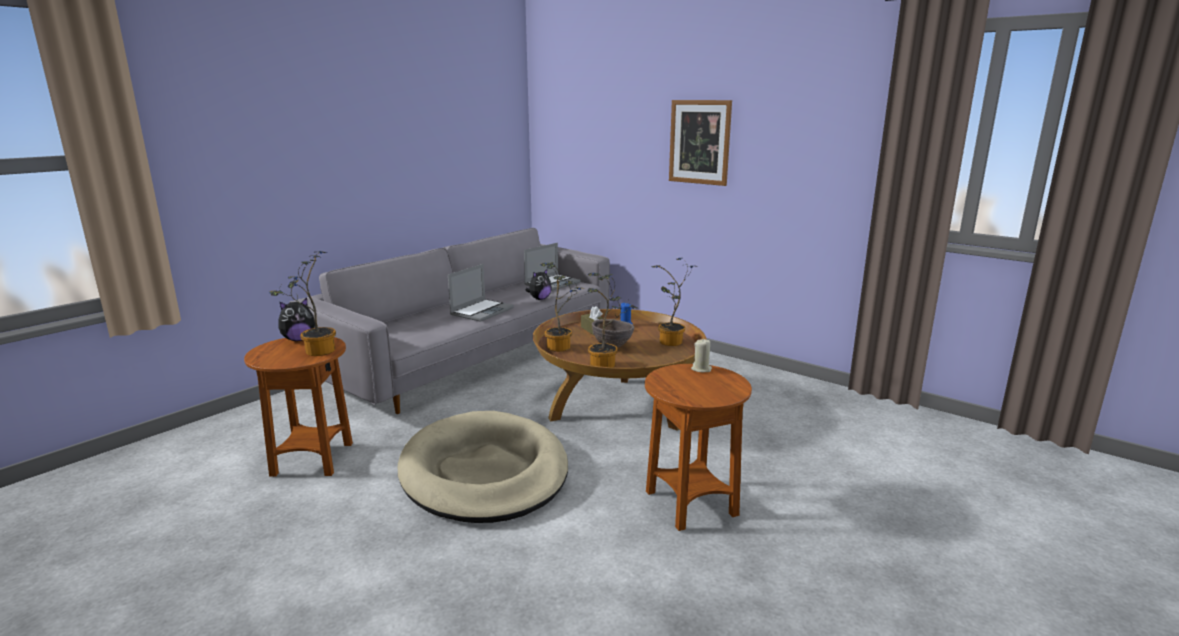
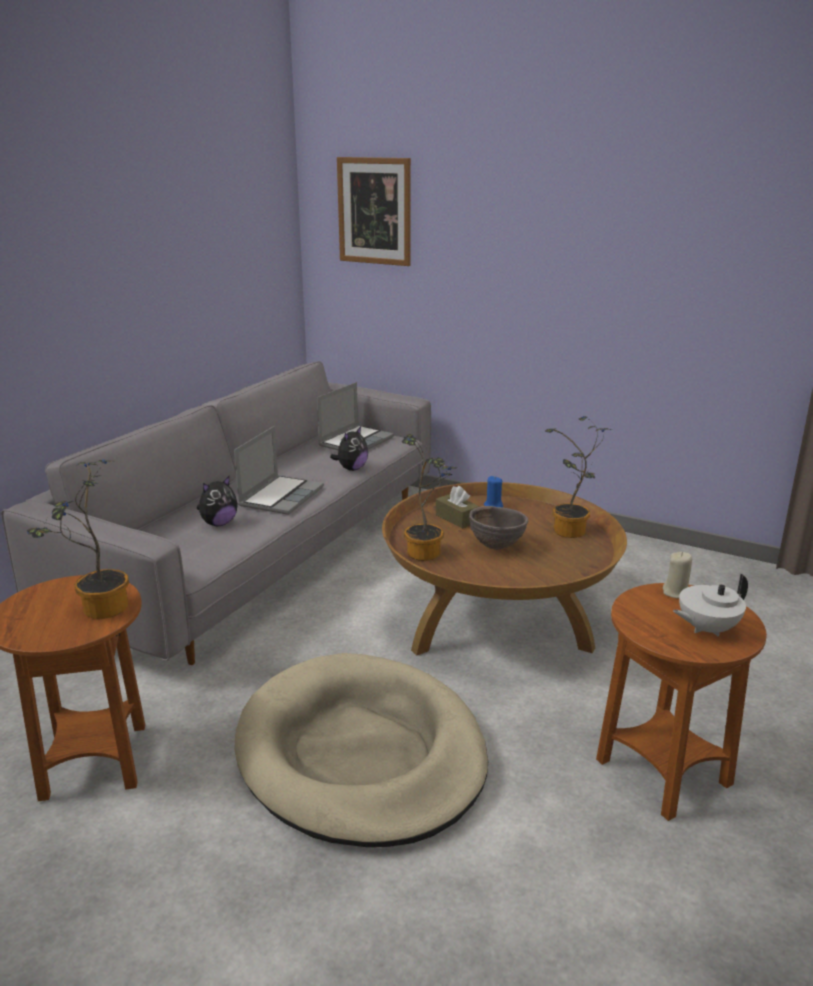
camera: 10 degrees left, 5 degrees up
(299, 339) = (59, 587): plush toy -> plush toy (218, 523)
(606, 365) = (507, 579): potted plant -> none
(699, 142) = (567, 242): picture -> picture (374, 211)
(706, 389) = (706, 629): none -> white teapot

